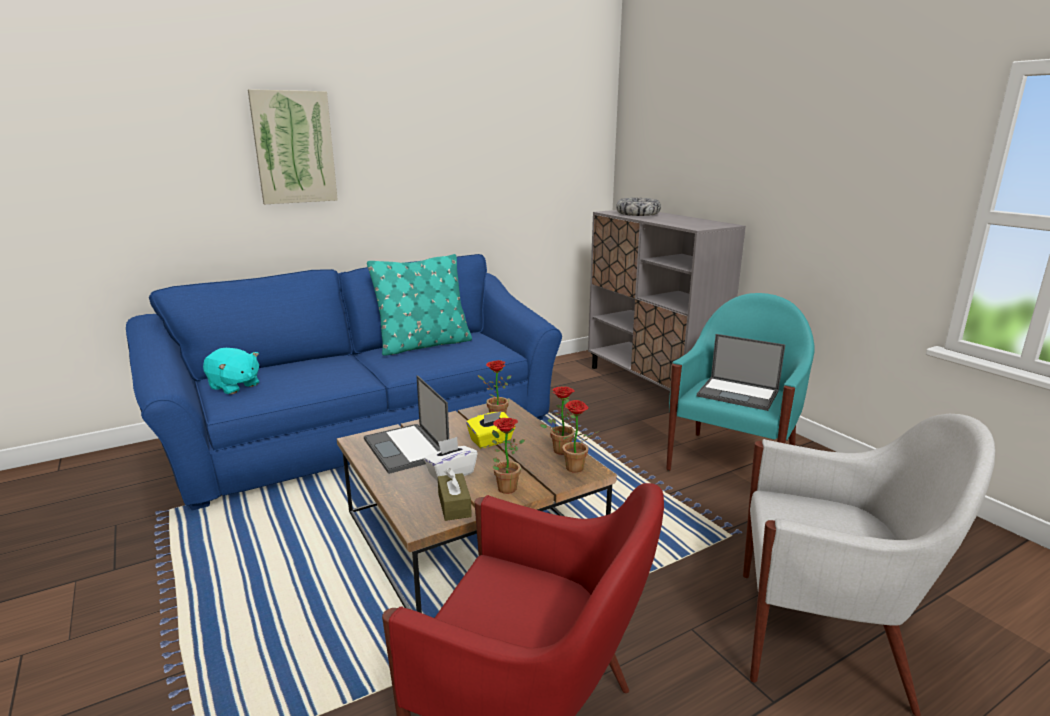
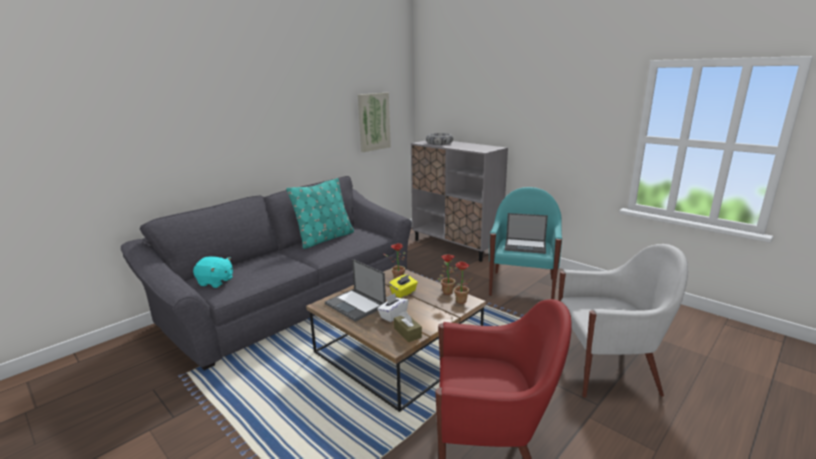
camera: 15 degrees left, 0 degrees up
(294, 147) = (226, 115): picture -> picture (373, 122)
(366, 428) = (292, 298): blue sofa -> grey sofa
(504, 487) = (429, 318): potted plant -> none

